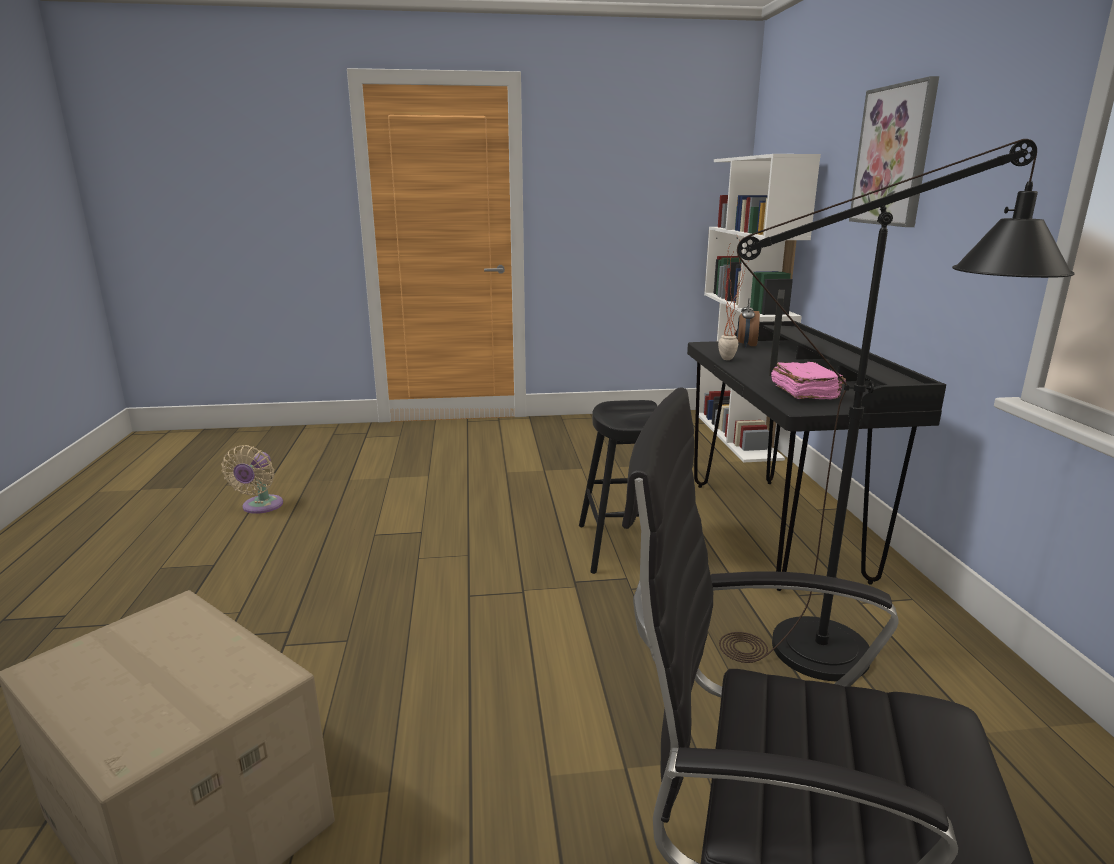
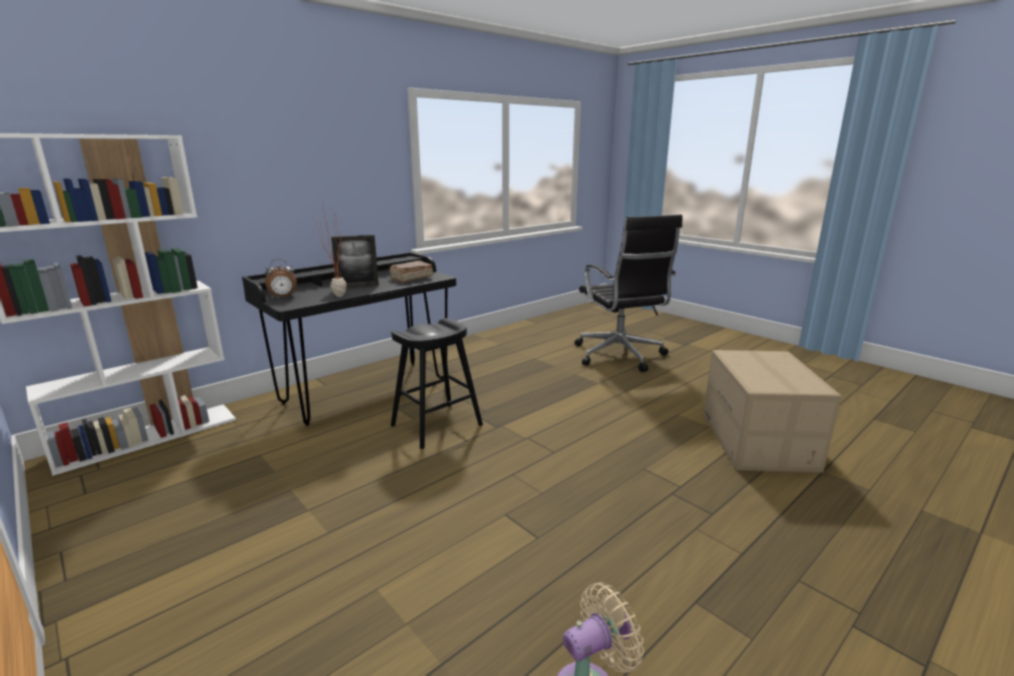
camera: 125 degrees left, 0 degrees up
(804, 393) = (411, 278): pink book -> brown book
(848, 651) = (478, 363): black floor lamp -> none
(893, 156) = (279, 142): picture -> none

